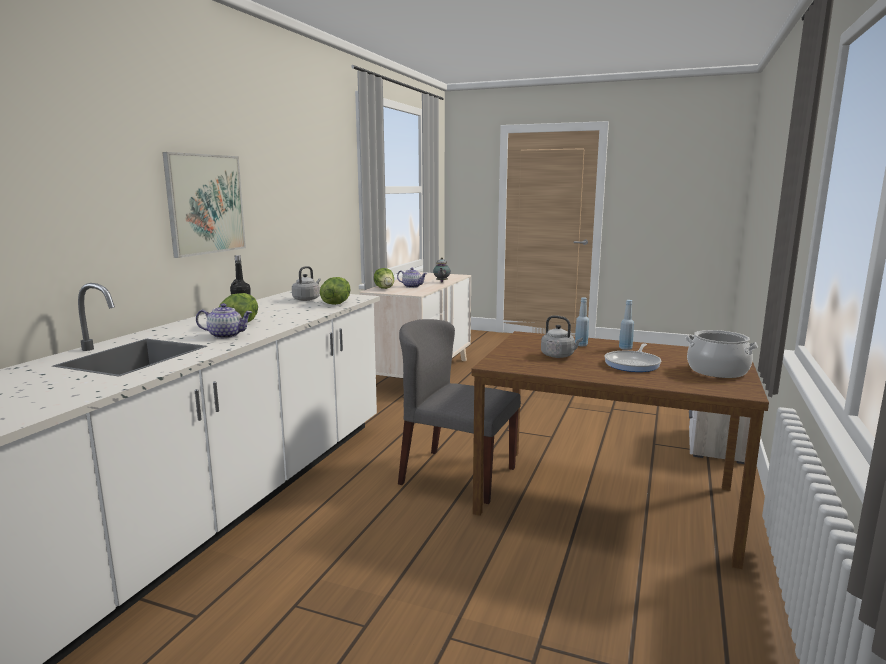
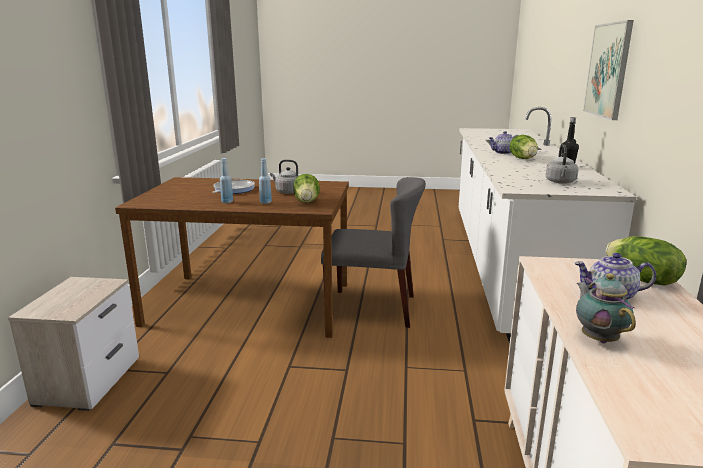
camera: 165 degrees right, 5 degrees up
(336, 303) = (516, 179): lettuce -> lettuce (307, 201)
(717, 371) = (175, 189): cooking pot -> none

